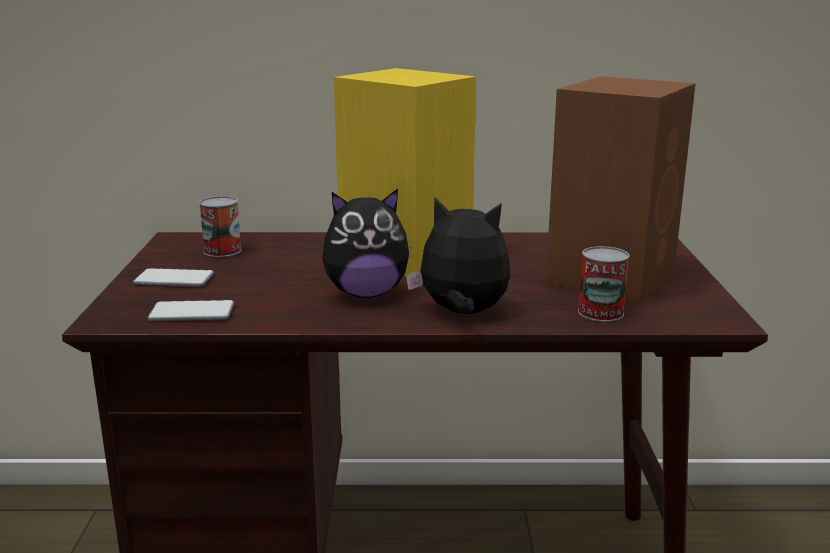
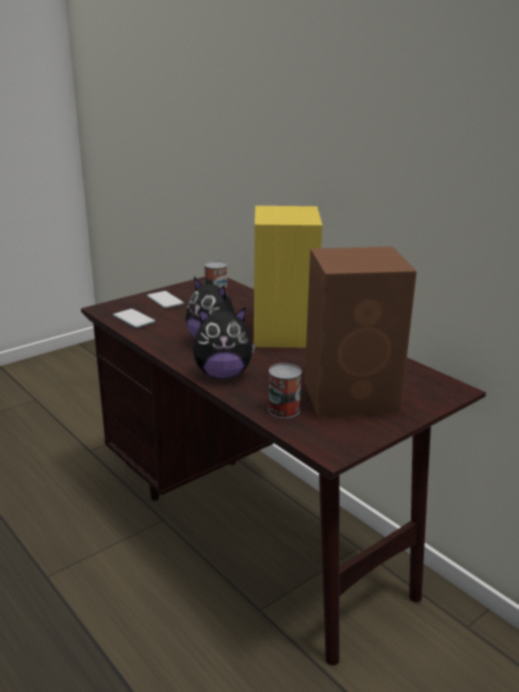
camera: 50 degrees right, 5 degrees up
(462, 313) = (223, 374): plush toy -> plush toy turned 105 degrees clockwise

